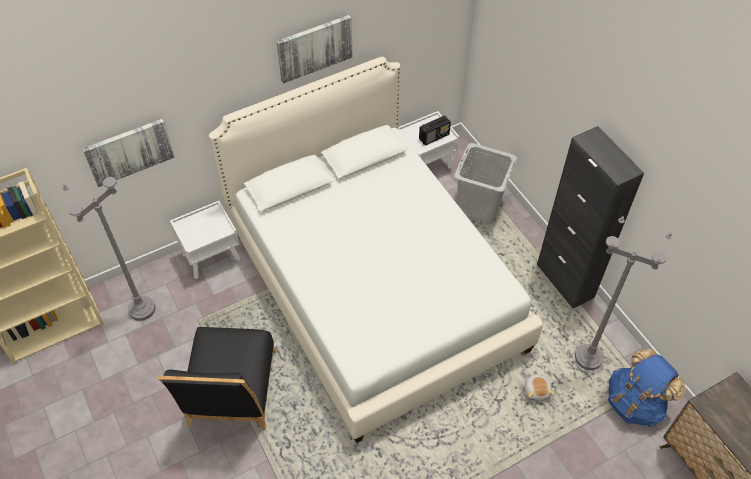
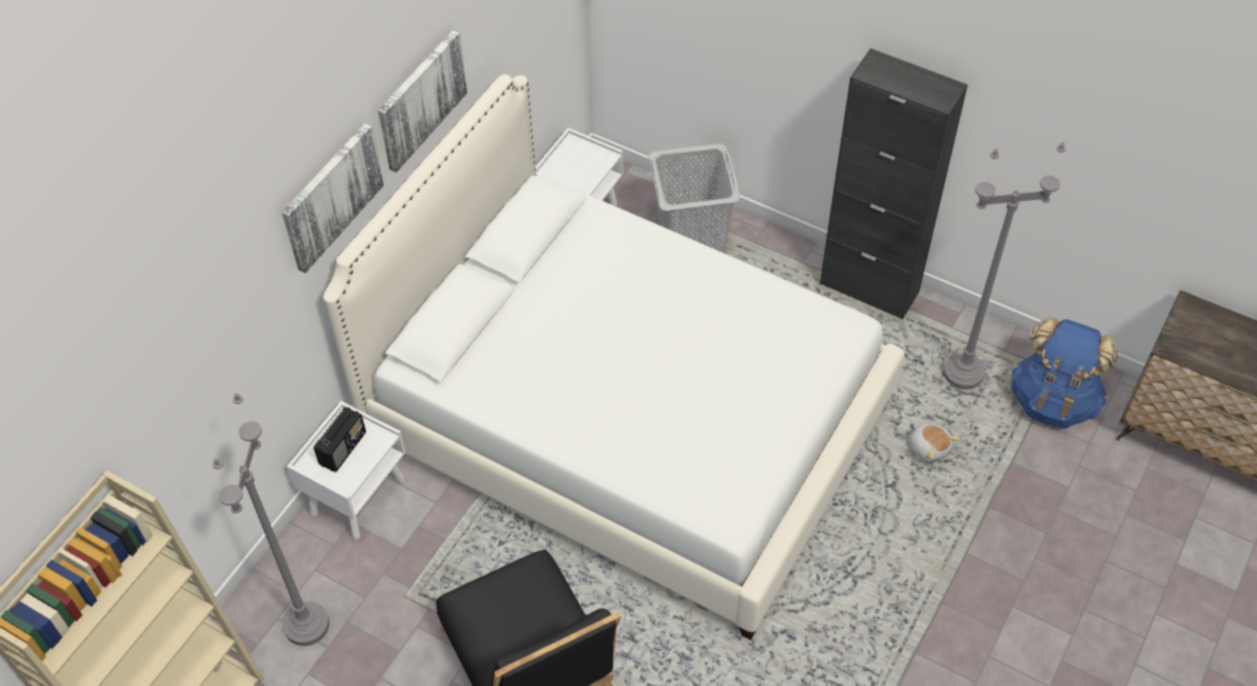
camera: 30 degrees left, 0 degrees up
(129, 151) = (225, 377): picture -> picture (331, 196)
(434, 137) = (588, 166): radio -> radio (343, 448)

